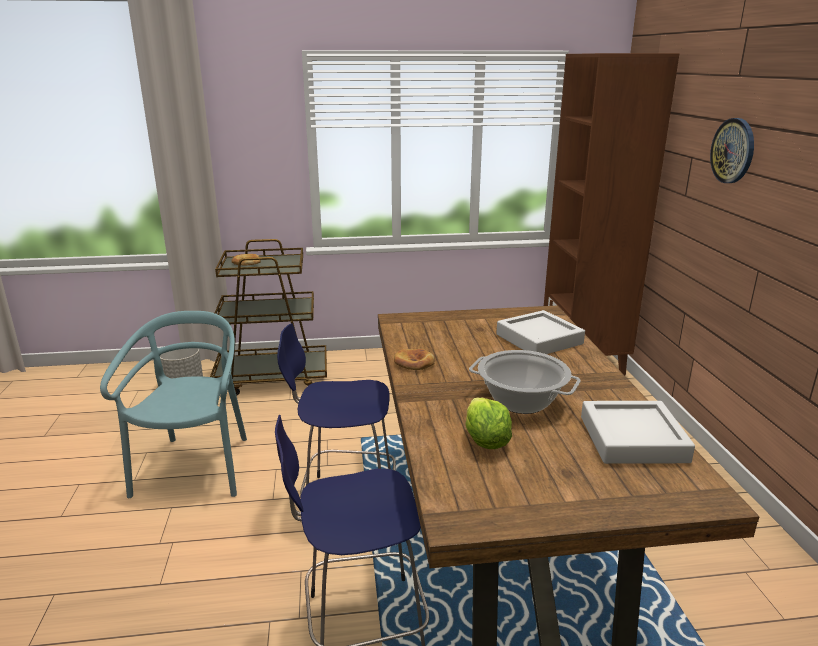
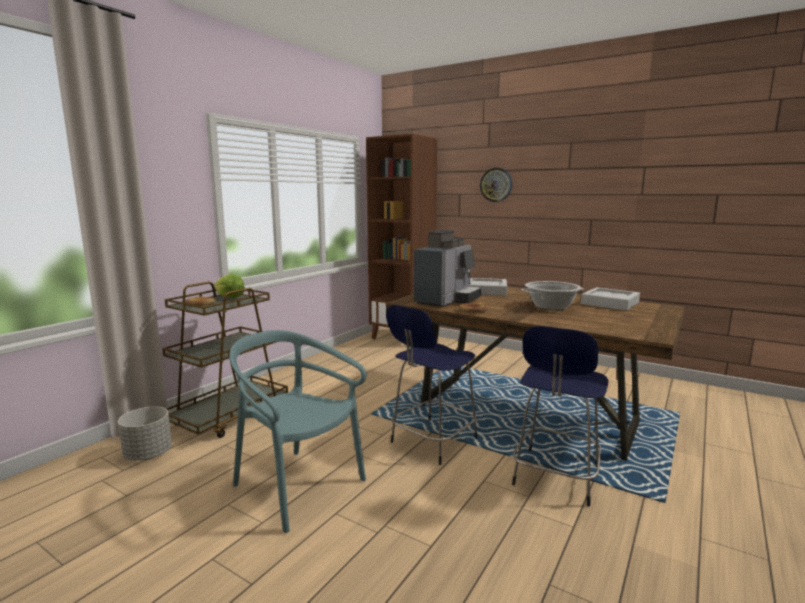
camera: 50 degrees left, 10 degrees down
(443, 335) = (447, 300): none -> coffee machine
(485, 441) = (584, 319): lettuce -> lettuce (230, 298)

